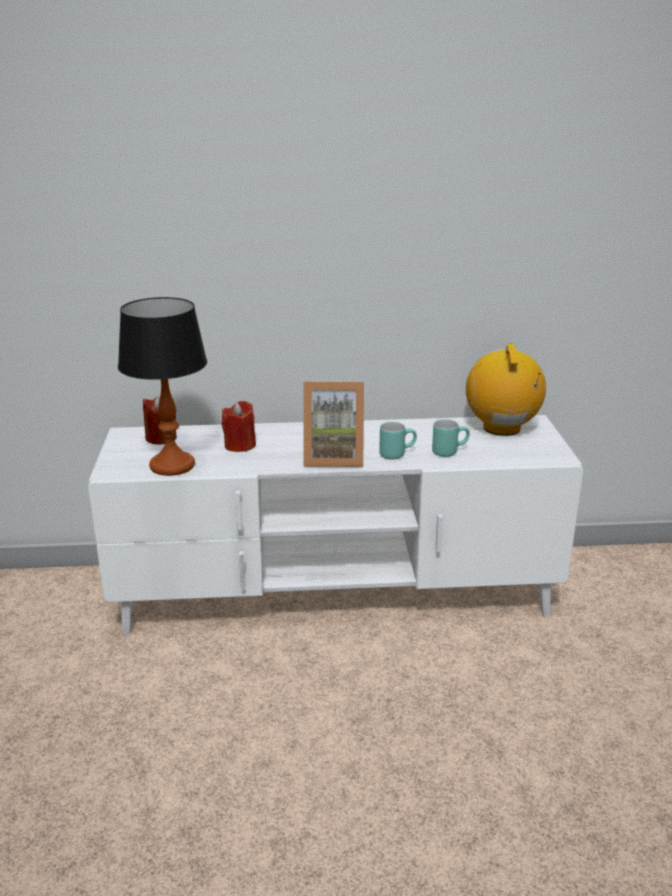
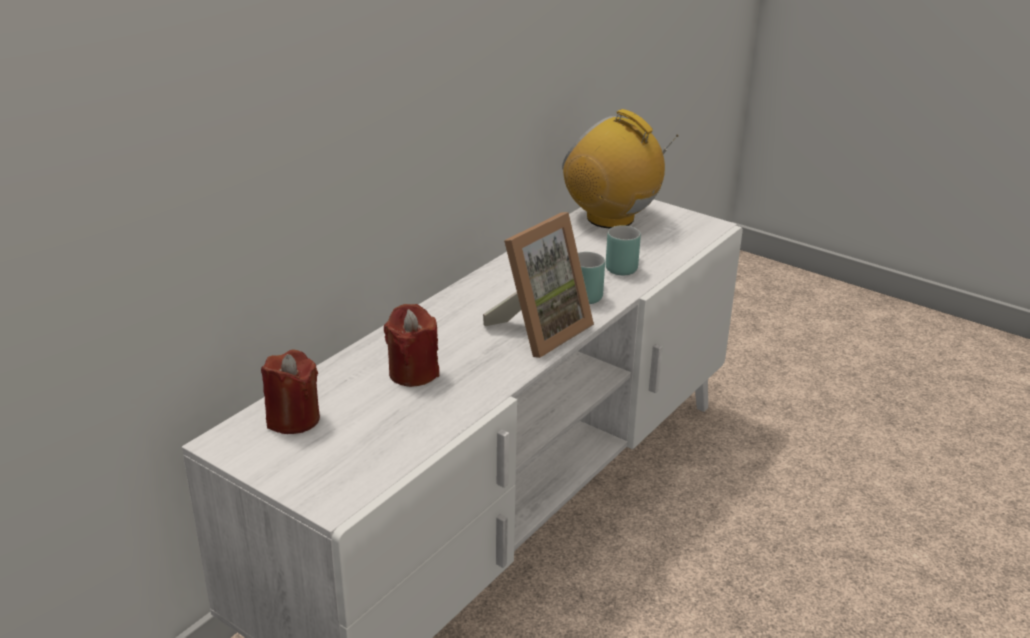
camera: 50 degrees left, 5 degrees up
(171, 465) = (393, 445): table lamp -> none

